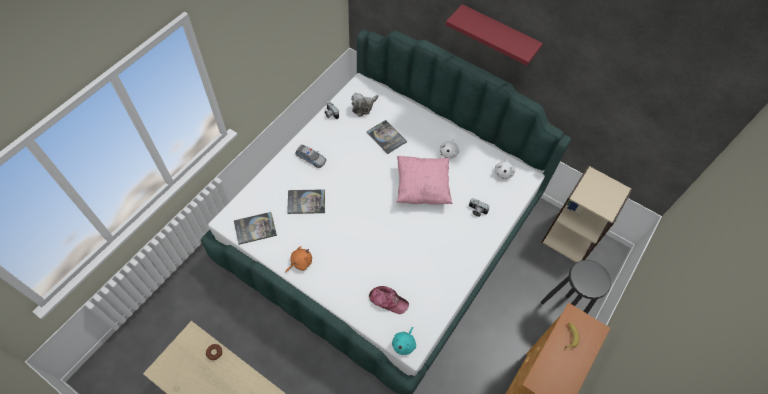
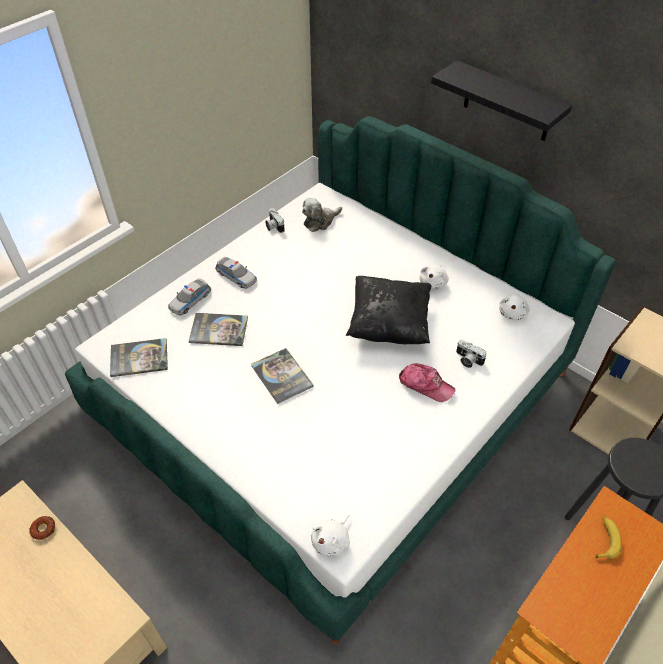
camera: 10 degrees right, 10 degrees down
(281, 180) = (190, 301): none -> toy car
(300, 262) = (193, 408): orange plush toy -> none
(386, 137) = (346, 258): book -> book (282, 376)
(388, 301) = (316, 474): cap -> cap (425, 385)
(404, 344) = (332, 541): turquoise plush toy -> white plush toy
(422, 188) = (389, 324): pink pillow -> black pillow
(498, 35) = (507, 102): red shelf -> black shelf

